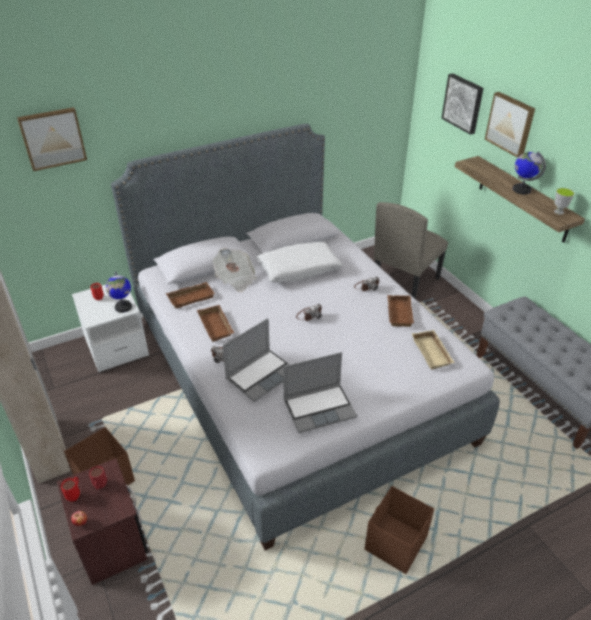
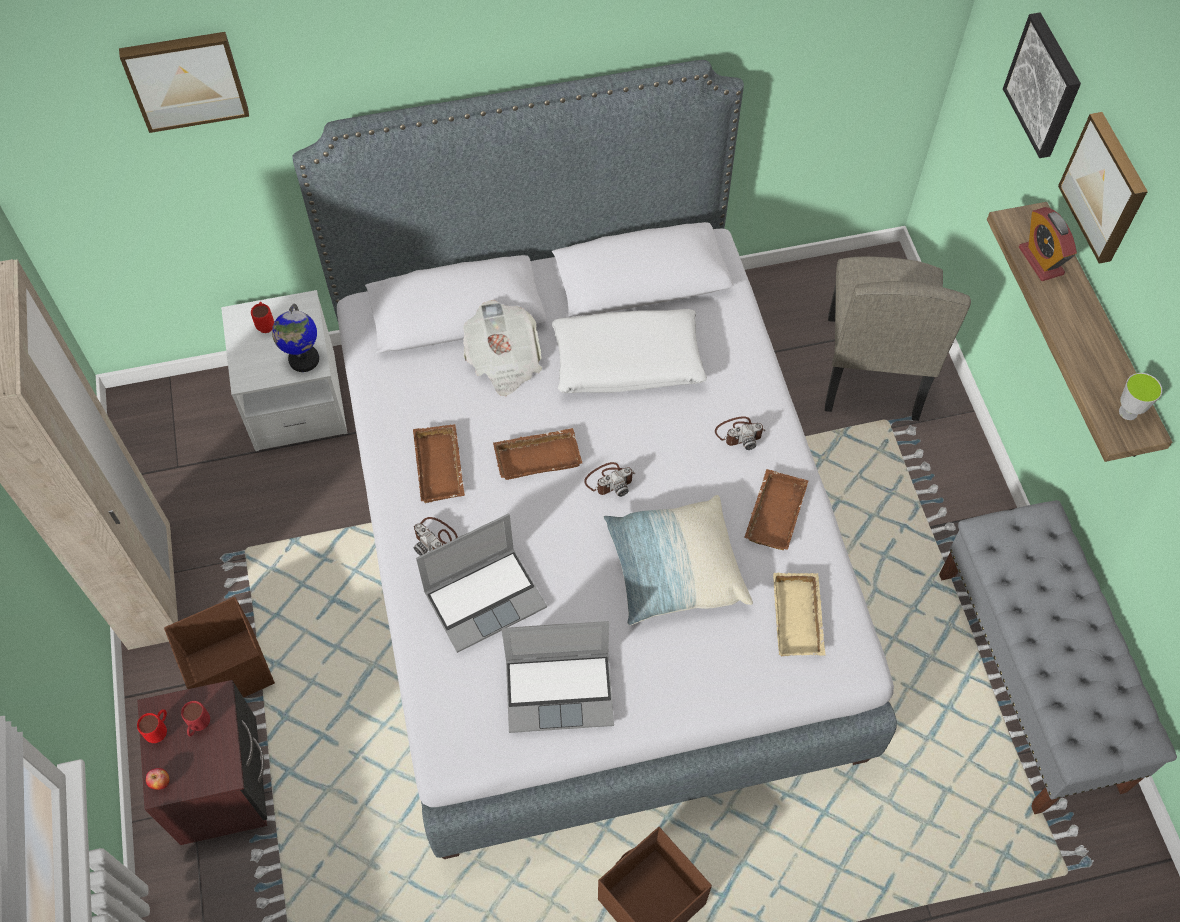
camera: 15 degrees right, 20 degrees up
(191, 297) = (414, 388): brown tray -> brown tray (538, 456)
(358, 345) = (674, 570): none -> pillow
(405, 283) = (871, 367): beige chair -> beige chair turned 45 degrees counterclockwise
(487, 172) = (1040, 261): none -> alarm clock
(521, 190) = (1085, 329): globe -> none

